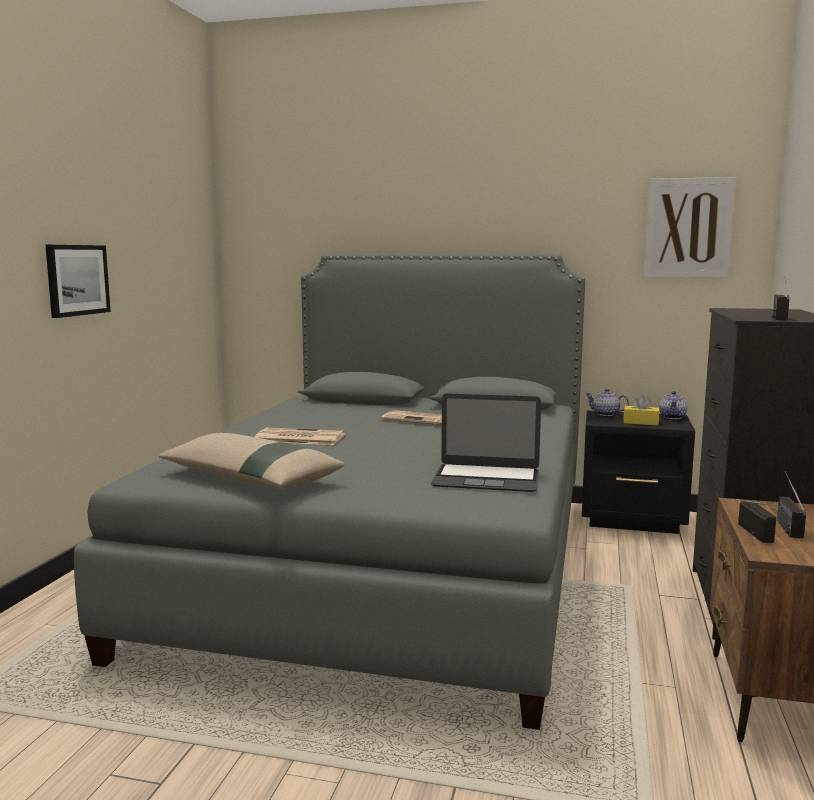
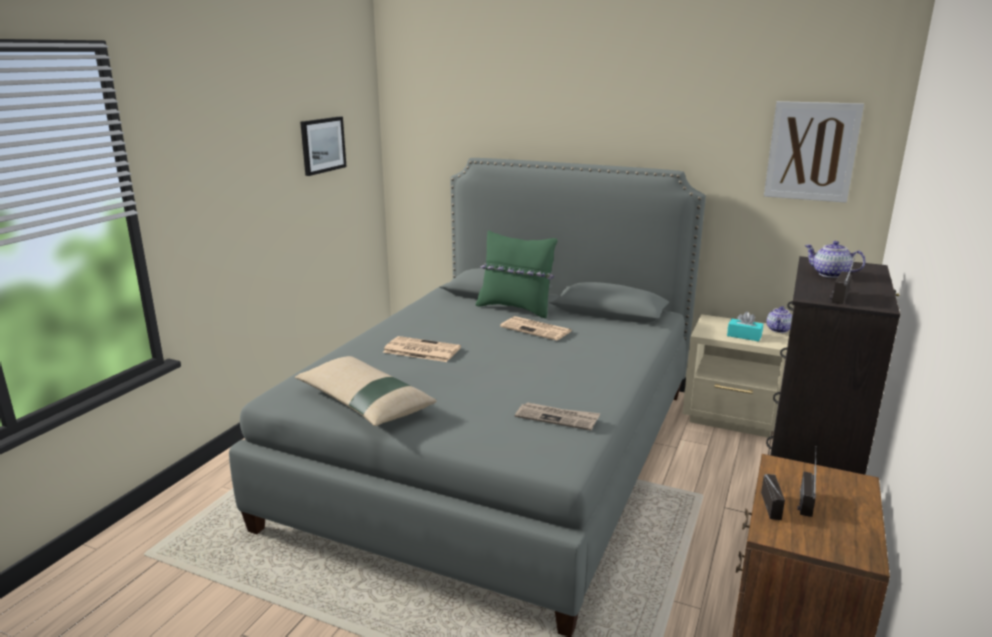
camera: 10 degrees right, 10 degrees up
(77, 280) = (247, 202): picture -> picture (322, 145)
(390, 407) = (516, 308): none -> green pillow
(486, 478) = (557, 418): laptop -> newspaper
(605, 414) = (715, 321): teapot -> teapot (830, 274)
(634, 520) = (733, 418): black nightstand -> beige nightstand
(641, 422) = (744, 336): yellow tissue box -> turquoise tissue box

